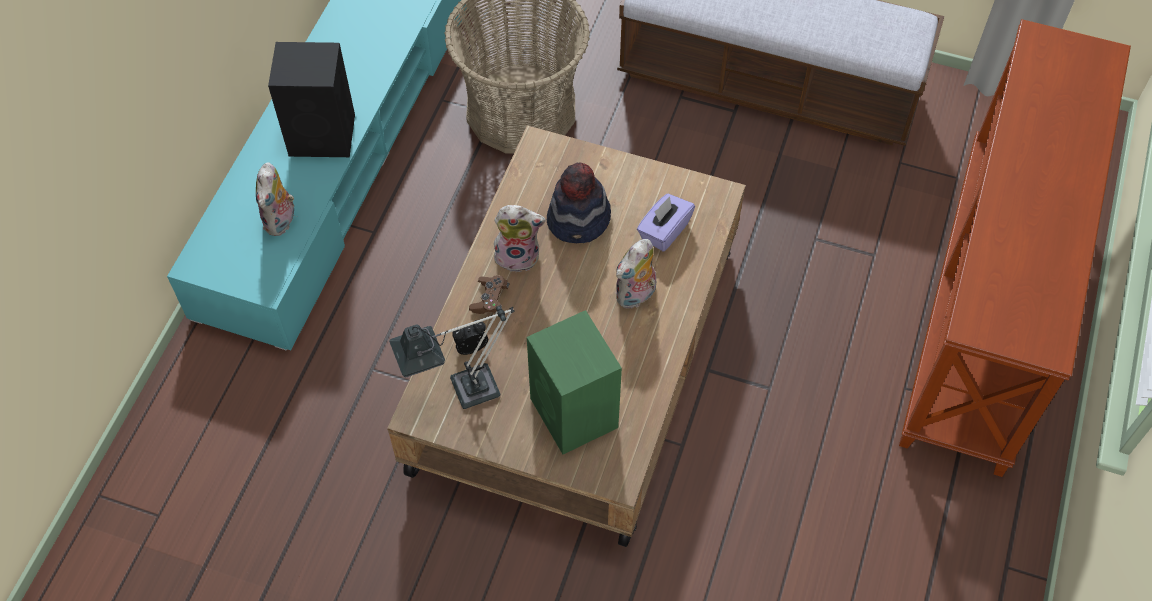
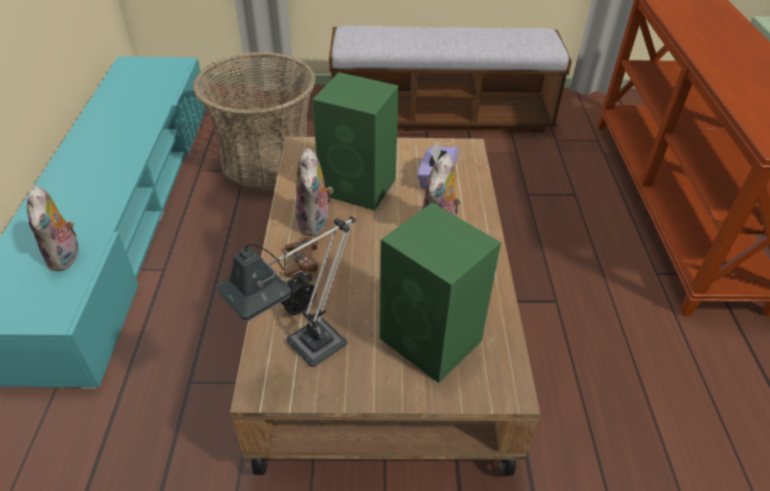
camera: 20 degrees left, 15 degrees down
(324, 135) = (99, 186): black speaker -> none
(518, 255) = (315, 223): plush toy -> plush toy turned 105 degrees clockwise
(579, 220) = (359, 187): hat -> green speaker

